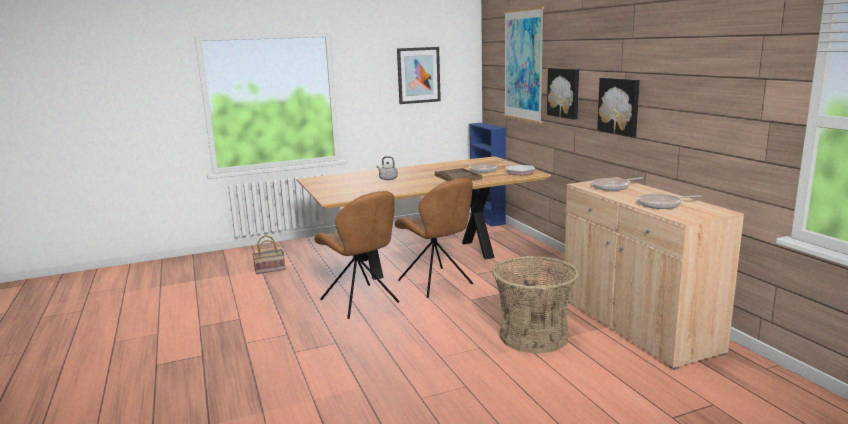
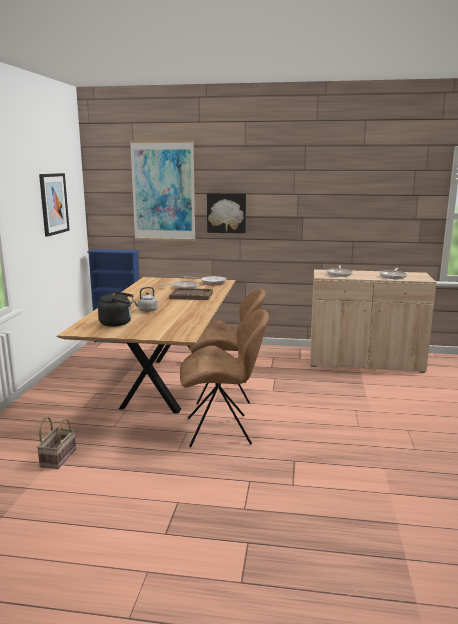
camera: 60 degrees left, 0 degrees up
(342, 181) = (118, 323): none -> black kettle
(533, 336) = (353, 390): basket -> none
(619, 106) = (295, 219): picture -> none

